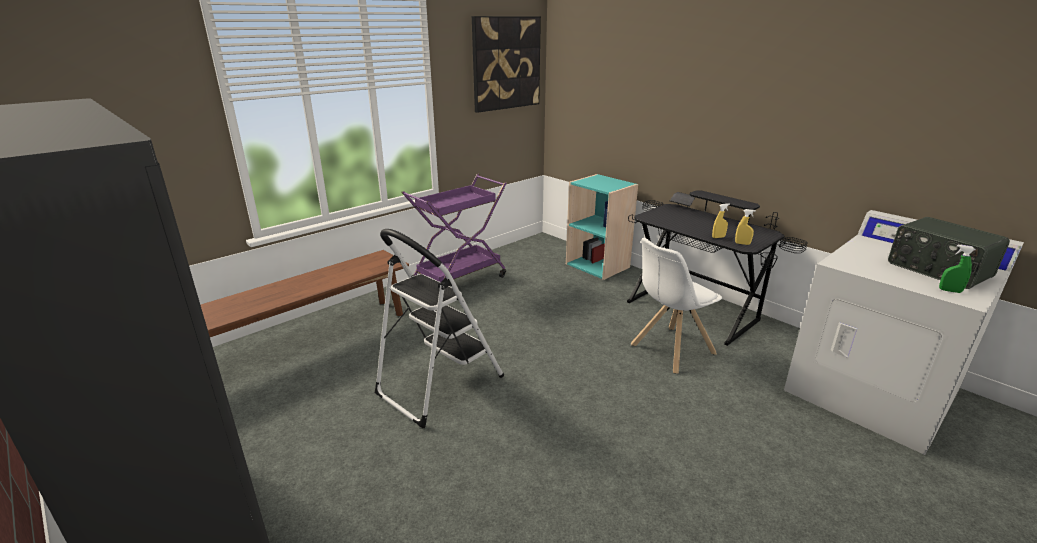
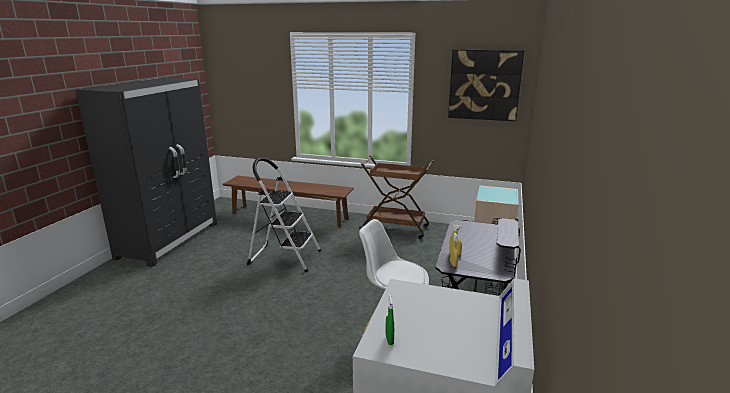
camera: 60 degrees right, 5 degrees down
(459, 282) = (394, 229): purple cart -> brown cart
(937, 270) = (441, 336): radio -> none

